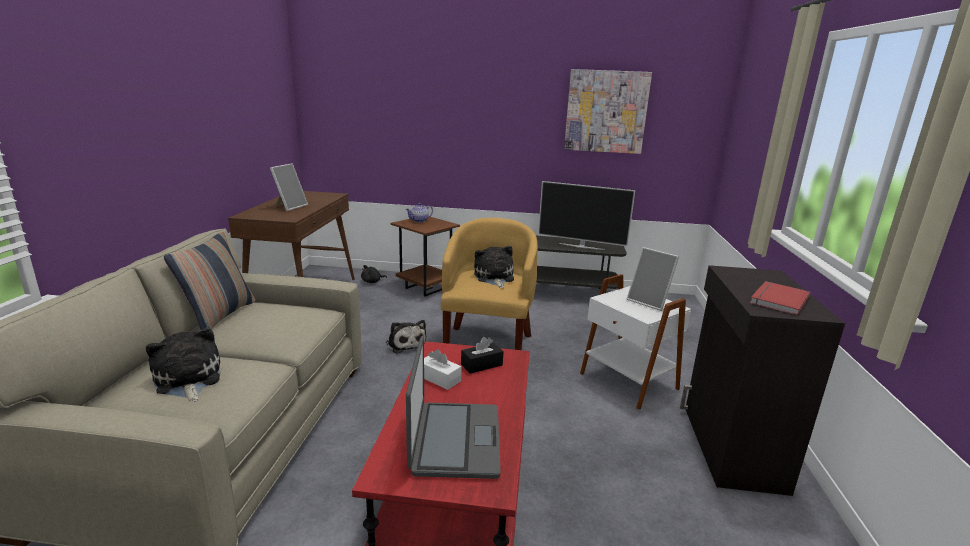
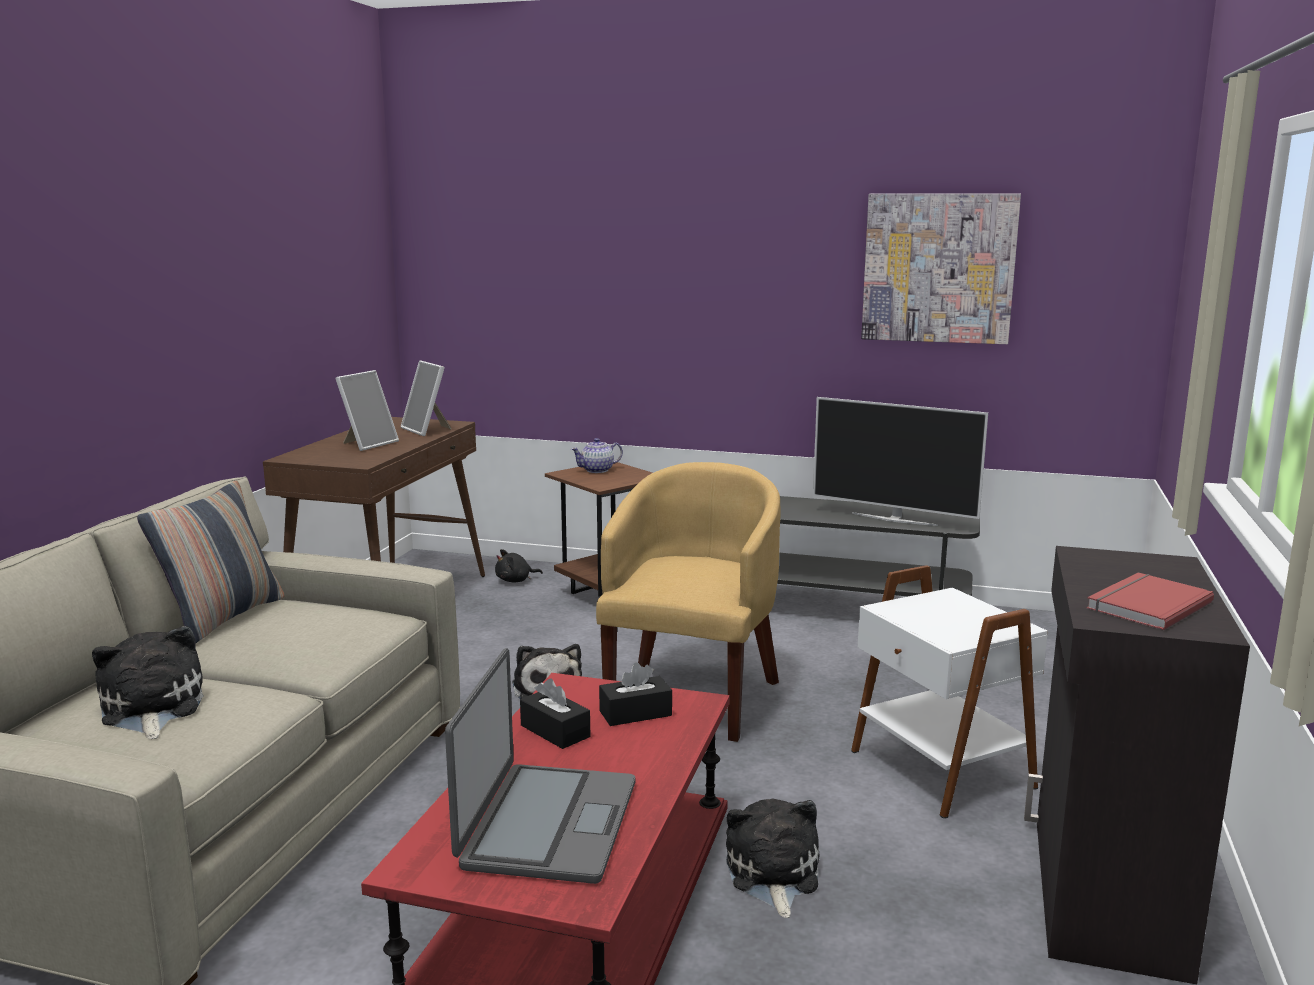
camera: 10 degrees right, 5 degrees down
(439, 378) = (555, 731): white tissue box -> black tissue box
(494, 277) = (699, 569): plush toy -> plush toy (772, 875)
(650, 302) = (971, 617): picture frame -> picture frame (427, 430)

